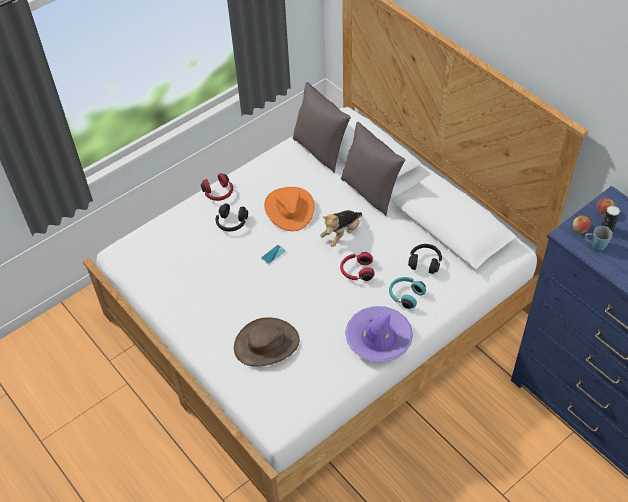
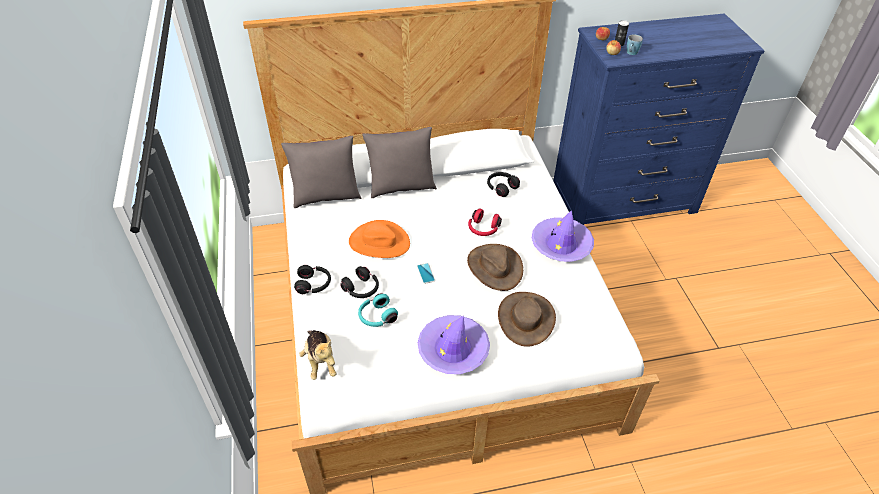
camera: 65 degrees left, 5 degrees down
(204, 308) = (453, 349): none -> purple hat
(219, 193) = (314, 284): red headphones -> black headphones
(312, 298) = (494, 267): none -> brown hat
(342, 234) = (434, 222): plush toy -> plush toy (320, 361)
(405, 295) = (527, 212): turquoise headphones -> turquoise headphones (377, 317)

